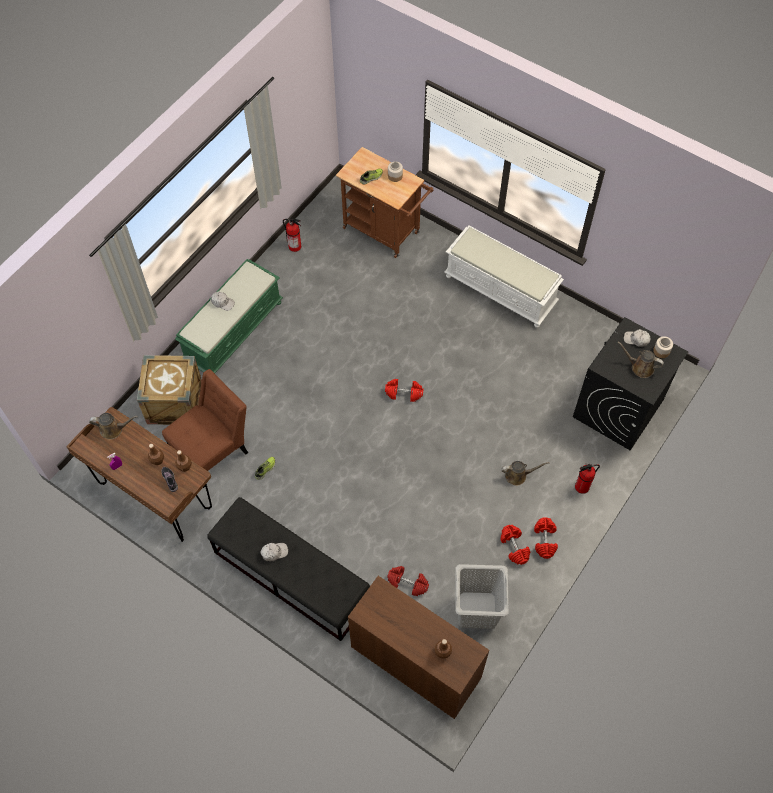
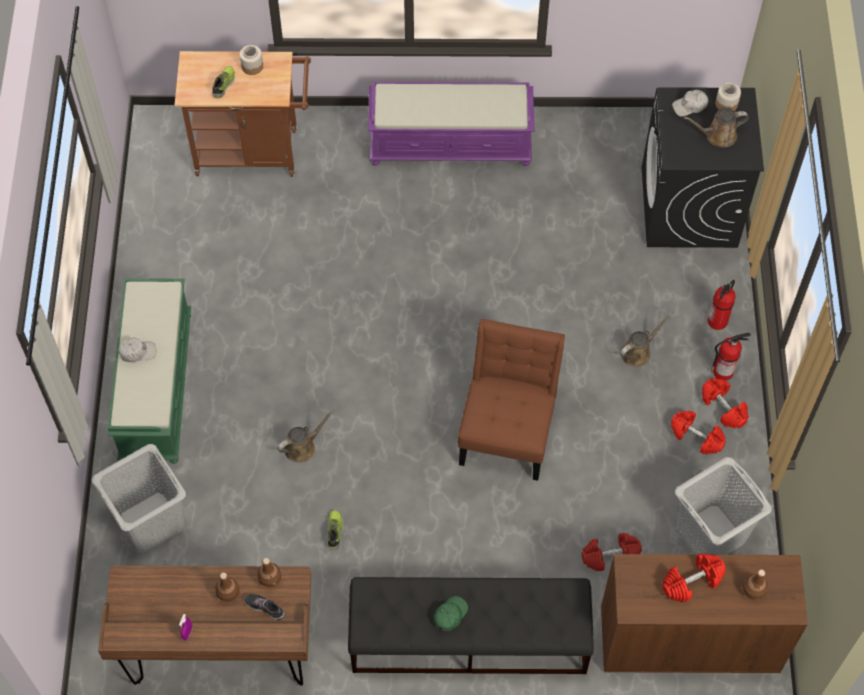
camera: 35 degrees left, 0 degrees up
(113, 429) = (138, 592): brown watering can -> brown watering can (302, 447)
(175, 402) = (150, 522): crate -> grey laundry basket
(213, 449) = (248, 549): brown chair -> brown chair (508, 429)
(274, 552) = (450, 615): white cap -> green cap
(295, 246) = (151, 233): fire extinguisher -> fire extinguisher (724, 371)
(404, 393) = (432, 336): red dumbbell -> red dumbbell (692, 581)
(501, 290) = (451, 144): white bench -> purple bench

